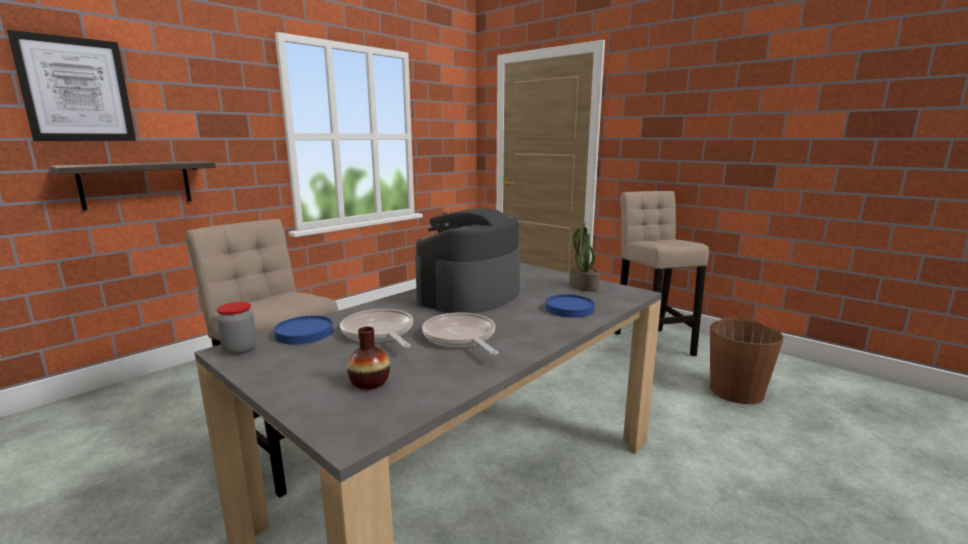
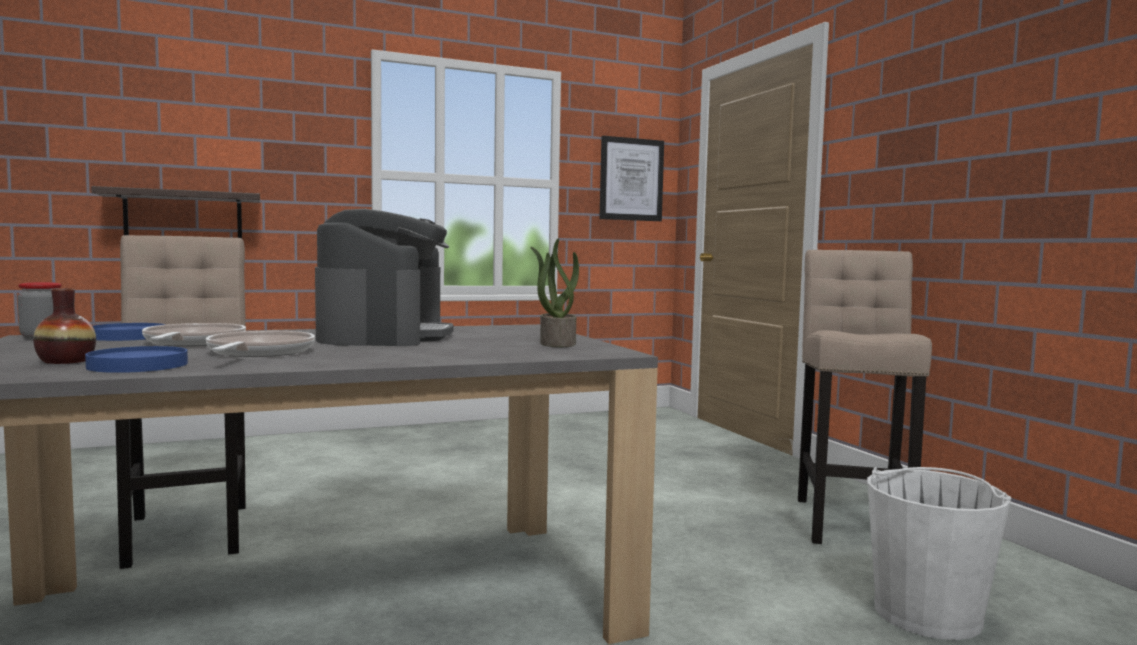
camera: 25 degrees right, 10 degrees down
(76, 90) = (139, 113): picture -> picture (631, 179)
(470, 295) = (384, 336): coffee machine -> coffee machine turned 120 degrees clockwise
(569, 309) = (466, 352): blue plate -> blue plate (137, 365)
(736, 391) = (927, 614): brown bucket -> white bucket

